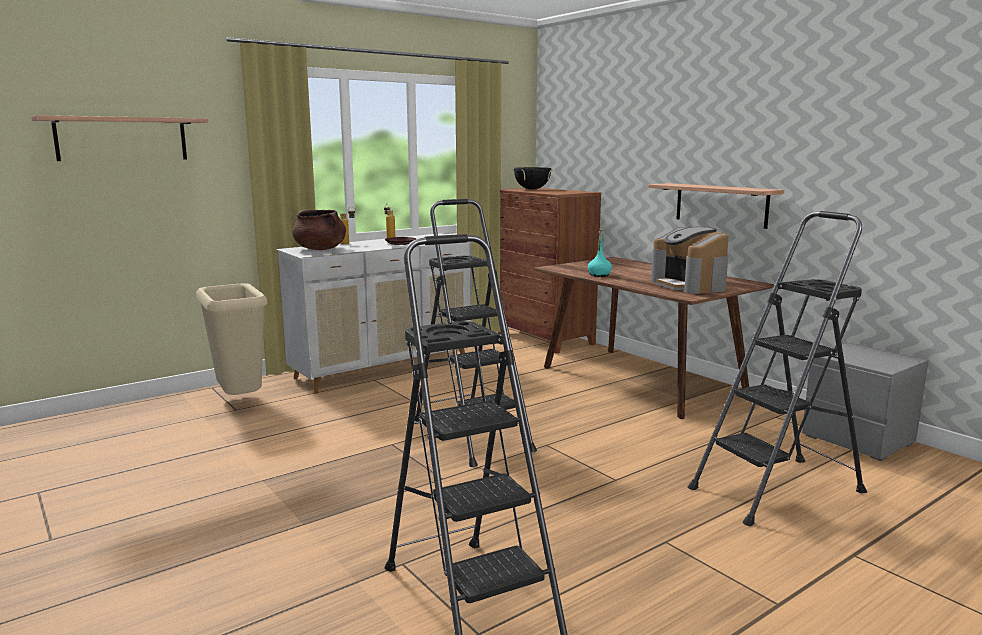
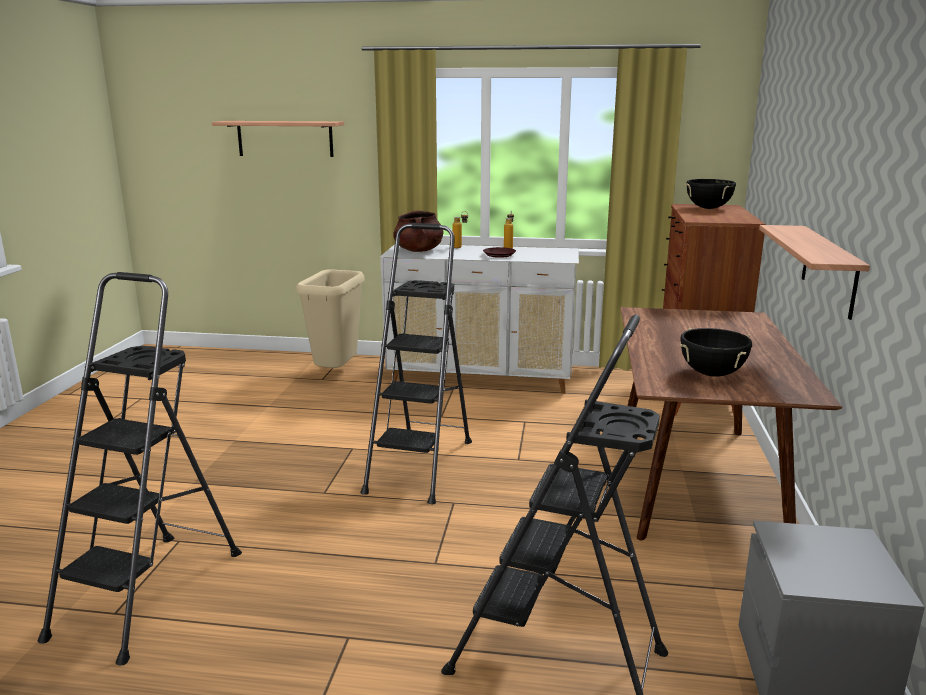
camera: 45 degrees right, 5 degrees up
(599, 275) = (655, 333): turquoise bottle -> none
(689, 285) = (712, 374): coffee machine -> black cooking pot

